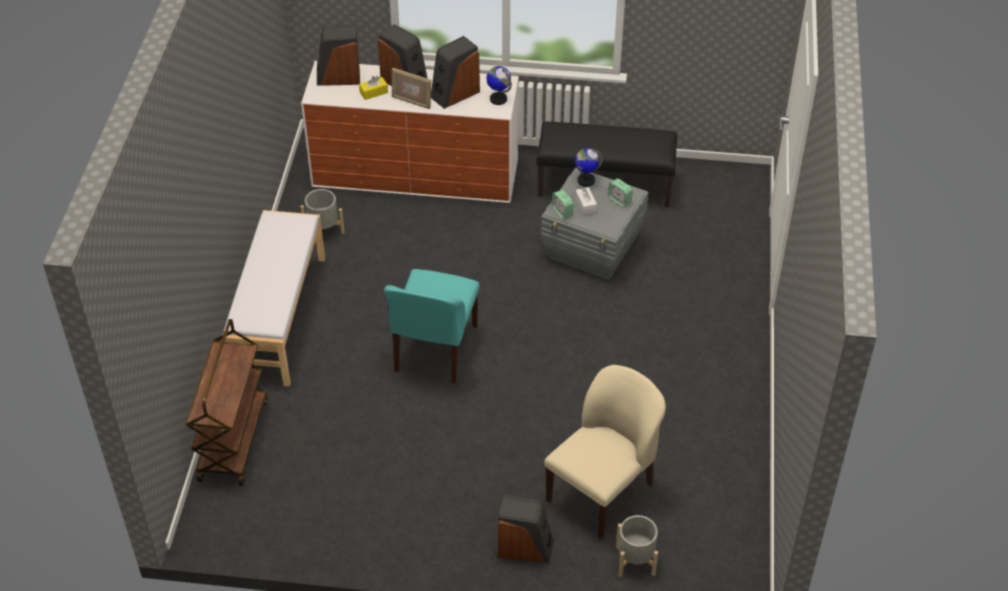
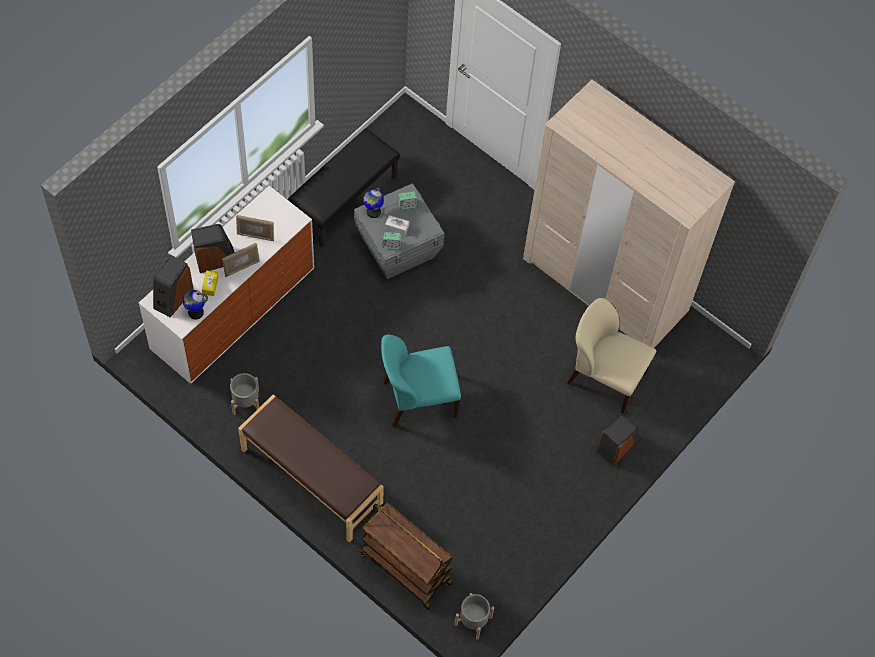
camera: 60 degrees left, 15 degrees up
(278, 317) = (311, 479): white bench -> brown bench
(435, 350) = (417, 399): turquoise chair -> turquoise chair turned 120 degrees clockwise
(455, 94) = (255, 236): speaker -> picture frame
(498, 99) = (284, 213): globe -> globe (195, 312)
(602, 491) = (605, 377): beige chair -> beige chair turned 45 degrees counterclockwise
(635, 560) = (667, 393): grey planter -> grey planter (473, 621)
(717, 431) = (605, 284): none -> beige wardrobe

